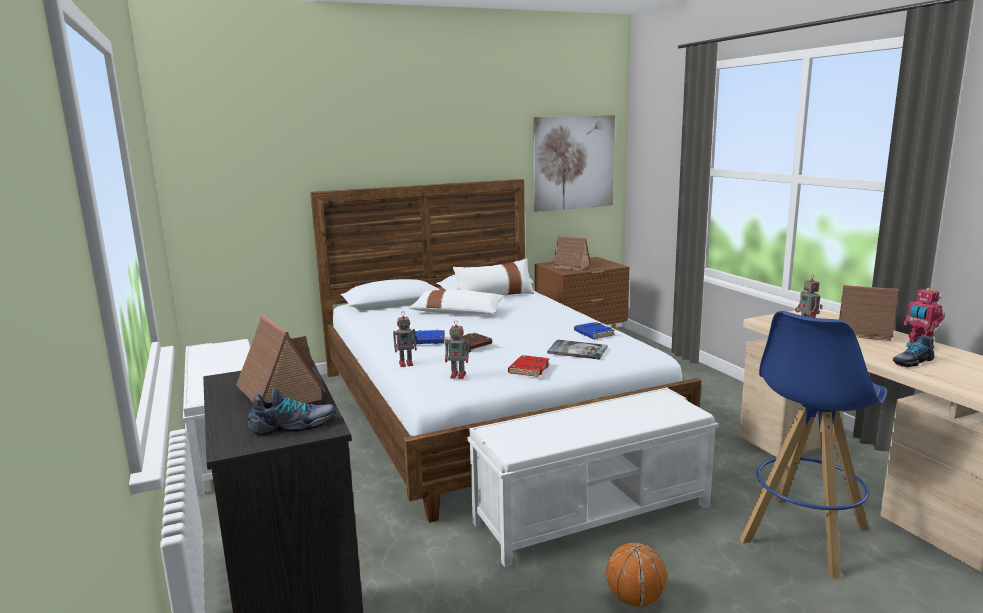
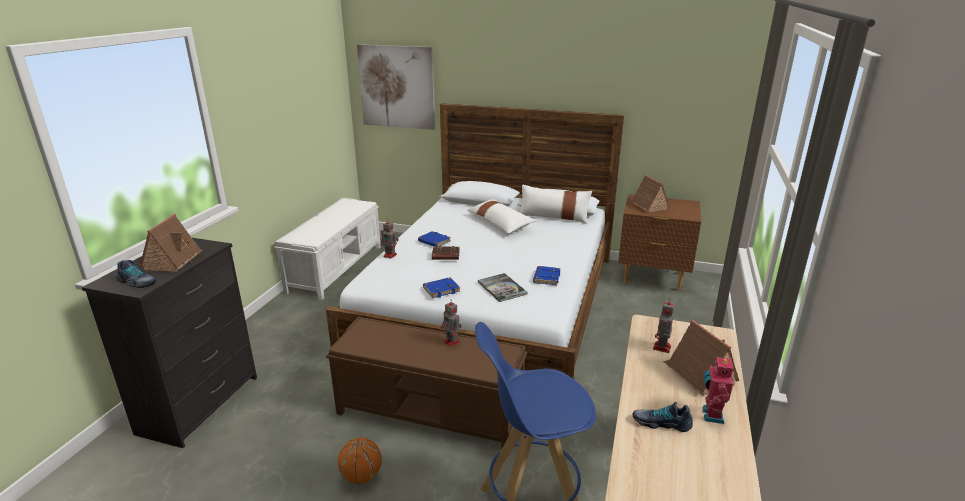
camera: 40 degrees right, 10 degrees up
(459, 375) = (394, 277): toy robot -> toy robot (452, 342)
(528, 369) = (441, 290): red book -> blue book
(573, 163) = (687, 105): picture -> picture (397, 87)
(594, 514) = (431, 412): white bench -> brown bench

